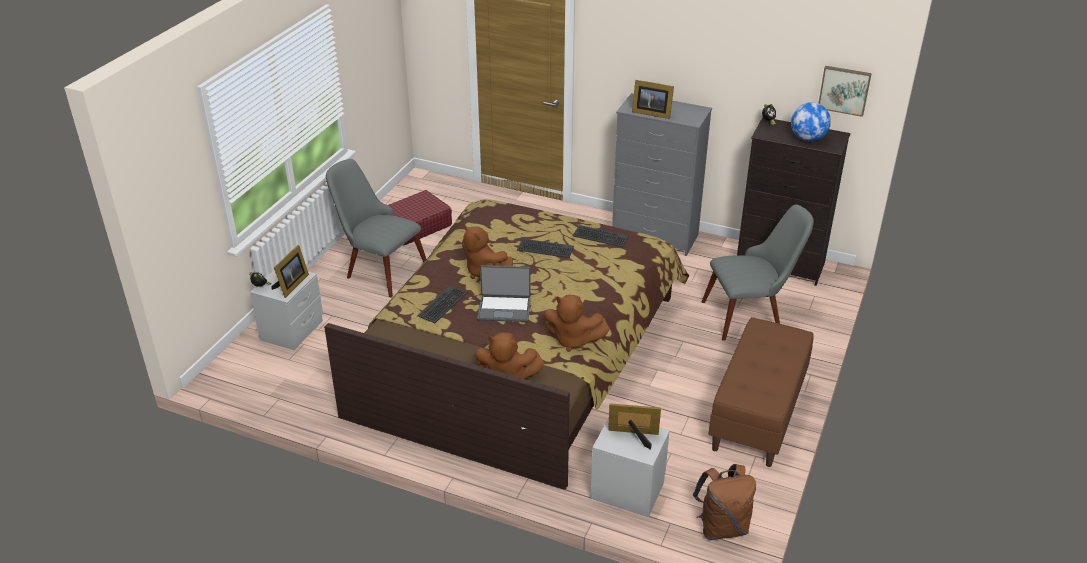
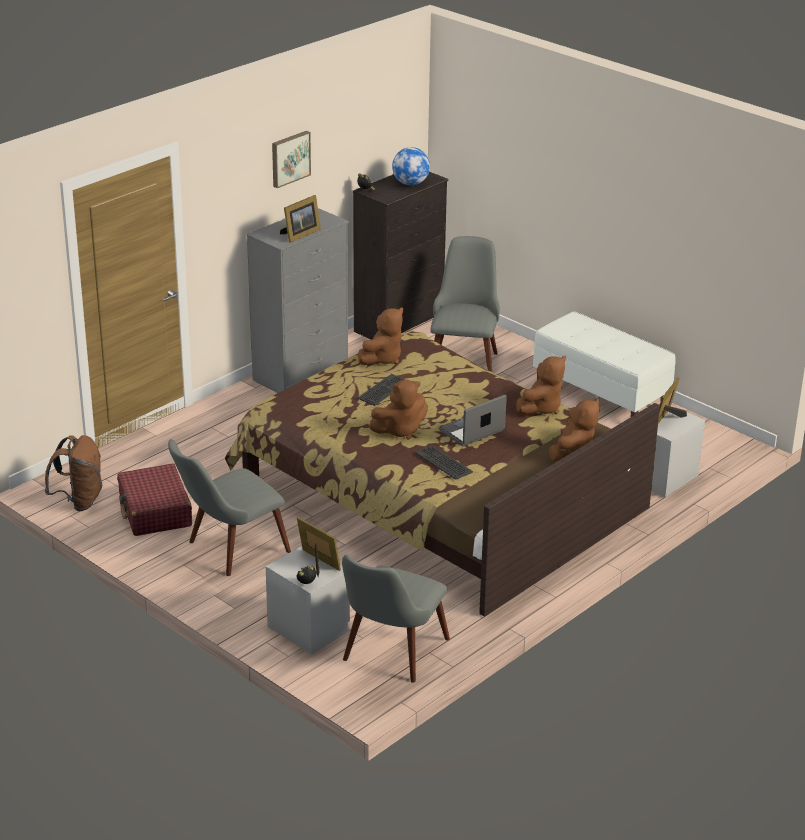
camera: 70 degrees left, 5 degrees down
(267, 379) = (389, 657): none -> grey chair
(504, 309) = (472, 431): laptop -> laptop turned 150 degrees counterclockwise
(600, 237) = (382, 358): keyboard -> brown plush toy
(722, 527) = (723, 446): brown backpack -> brown backpack (79, 501)
(758, 415) = (601, 394): brown bench -> white bench
(844, 90) = (400, 129): picture -> picture (289, 158)

